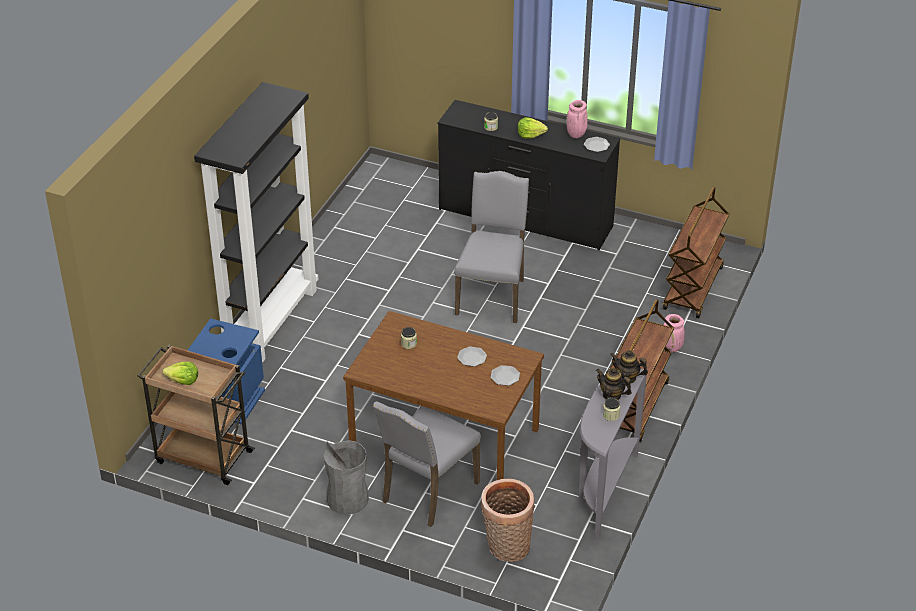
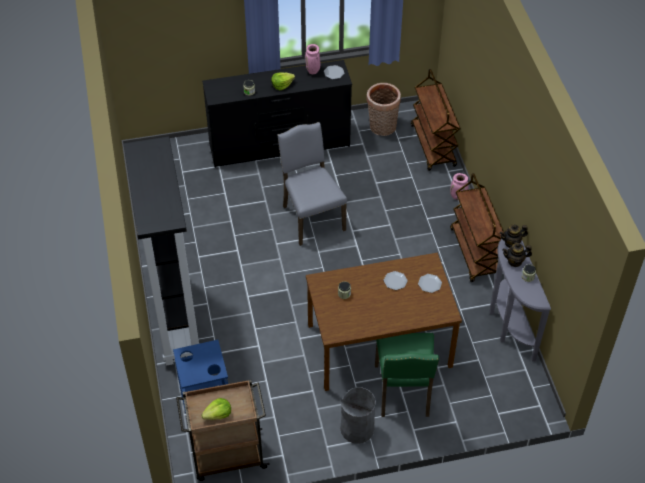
camera: 35 degrees left, 10 degrees up
(427, 492) = (403, 391): grey chair -> green chair
(506, 547) = (488, 402): basket -> basket (382, 128)

